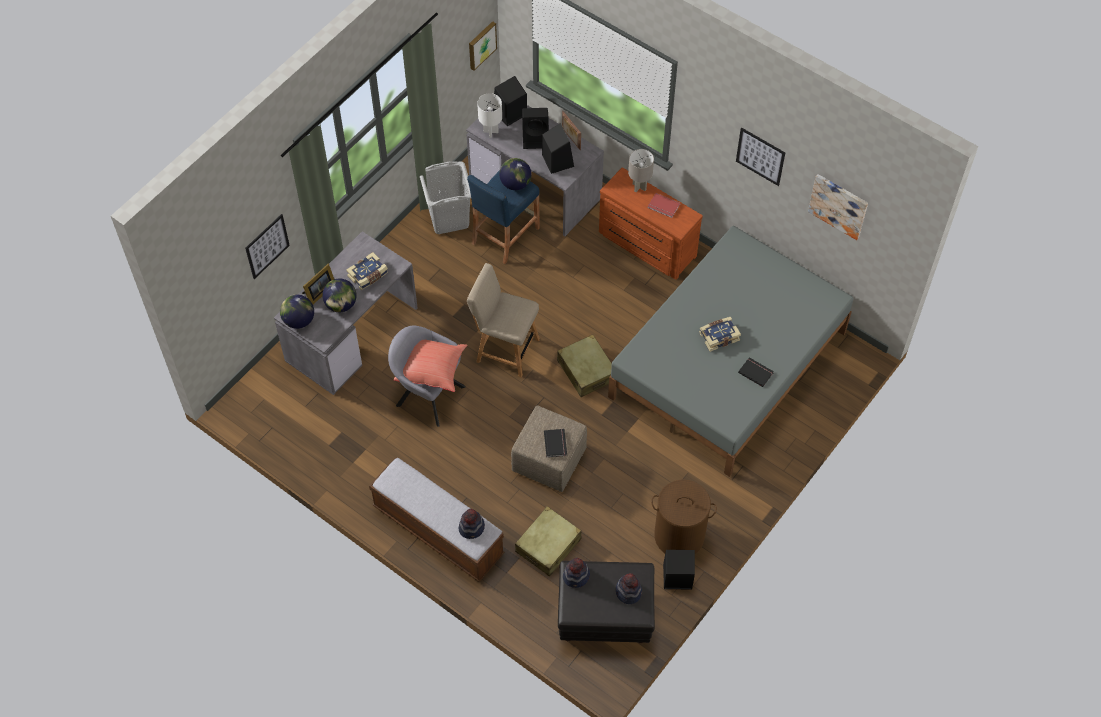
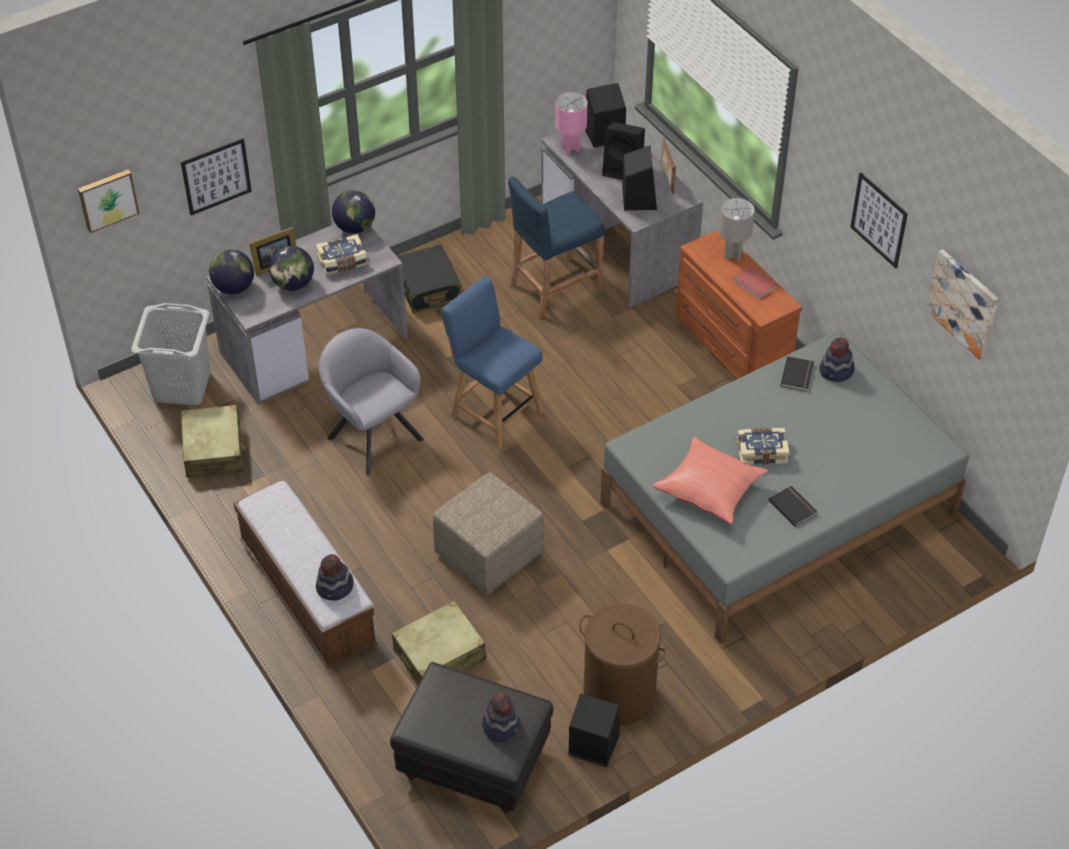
camera: 20 degrees right, 10 degrees down
(414, 263) = (428, 288): none -> black suitcase
(432, 369) = (377, 393): red pillow -> red pillow (710, 490)
(449, 218) = (495, 251): grey laundry basket -> grey laundry basket (182, 386)
(481, 45) = (586, 34): picture -> picture (107, 199)
(491, 132) = (570, 148): white table lamp -> pink table lamp
(504, 349) = (493, 412): beige chair -> blue chair
(515, 183) = (575, 212): globe -> globe (355, 227)
(556, 443) = (492, 521): black book -> black book (798, 375)
(576, 576) = (440, 685): hat -> hat (836, 371)
(586, 371) = (586, 465): beige suitcase -> beige suitcase (213, 450)

